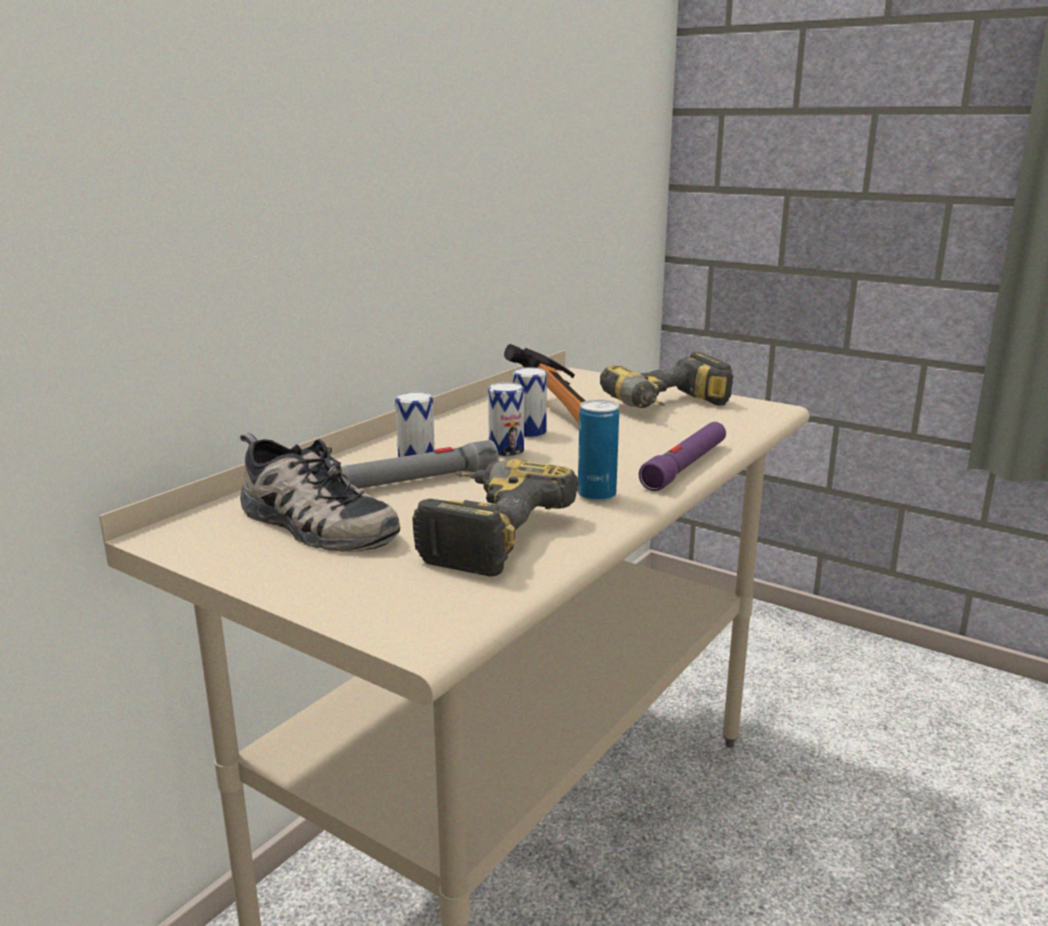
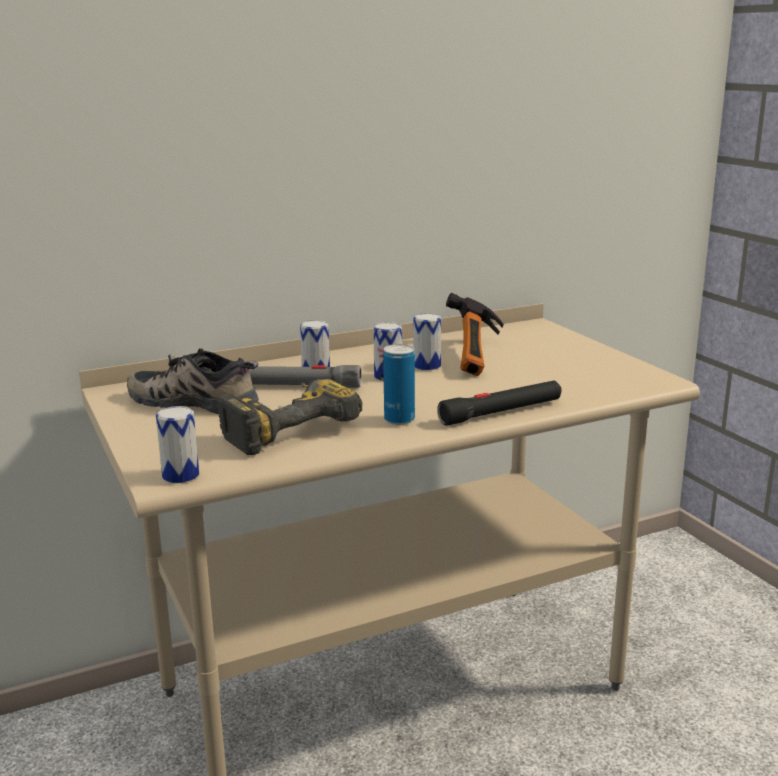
camera: 30 degrees right, 0 degrees up
(311, 524) = (196, 401): shoe -> shoe turned 135 degrees clockwise
(441, 625) = (180, 475): none -> can
(671, 408) = (571, 366): power drill -> none
(686, 466) = (502, 412): purple flashlight -> black flashlight

